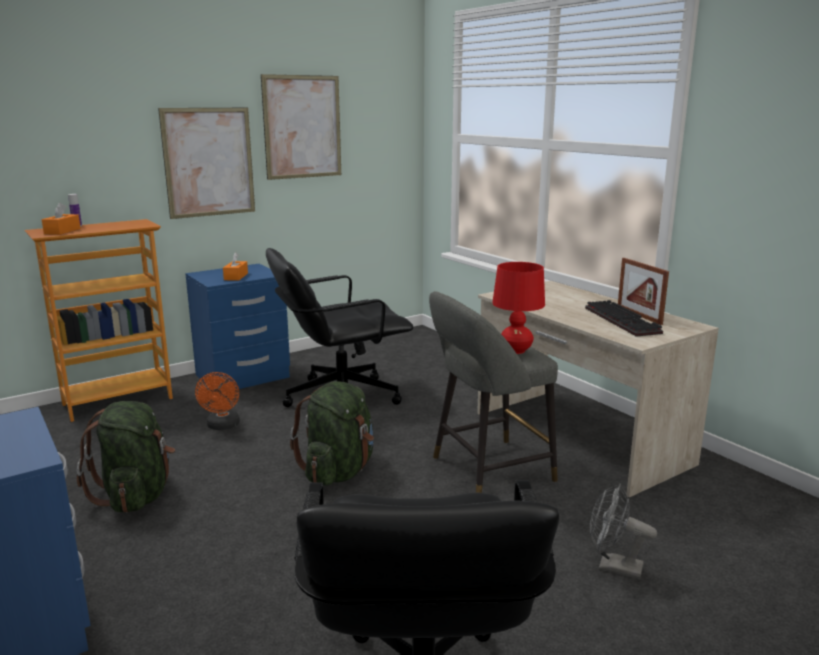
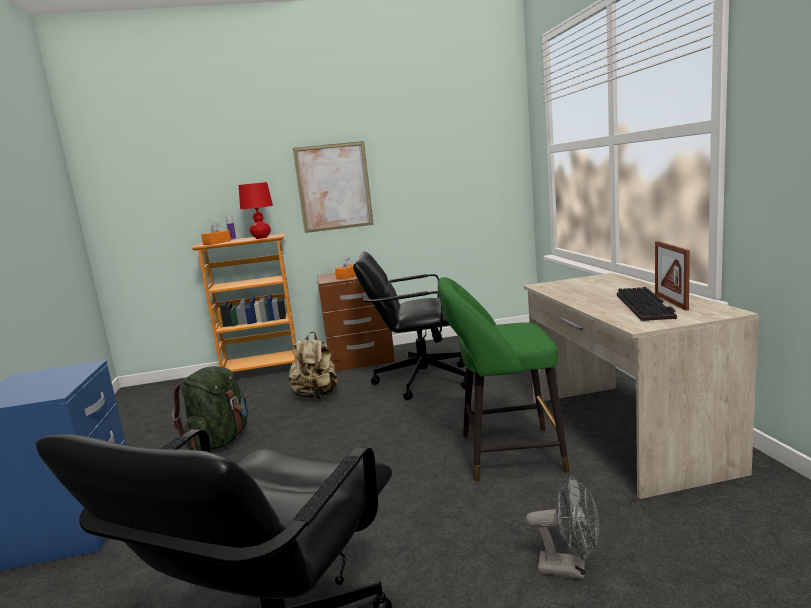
camera: 25 degrees right, 5 degrees down
(222, 426) = (317, 396): orange fan -> beige backpack
(243, 377) = (360, 360): blue nightstand -> brown nightstand
(302, 127) = (412, 153): picture -> none
(338, 471) = (375, 440): green backpack -> none
(486, 471) = (504, 454): grey stool -> green stool
(516, 350) = (518, 334): red table lamp -> red table lamp (261, 238)
(613, 566) = (570, 569): grey fan -> grey fan turned 150 degrees clockwise

